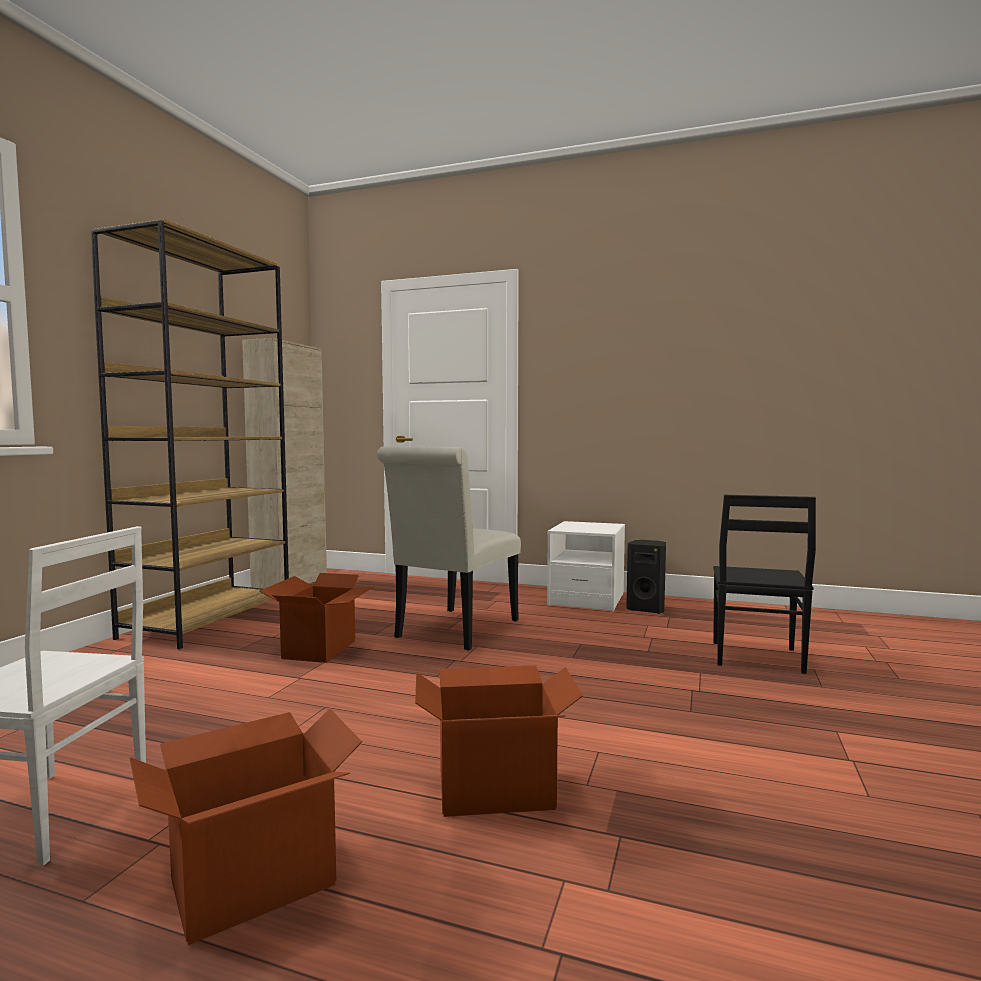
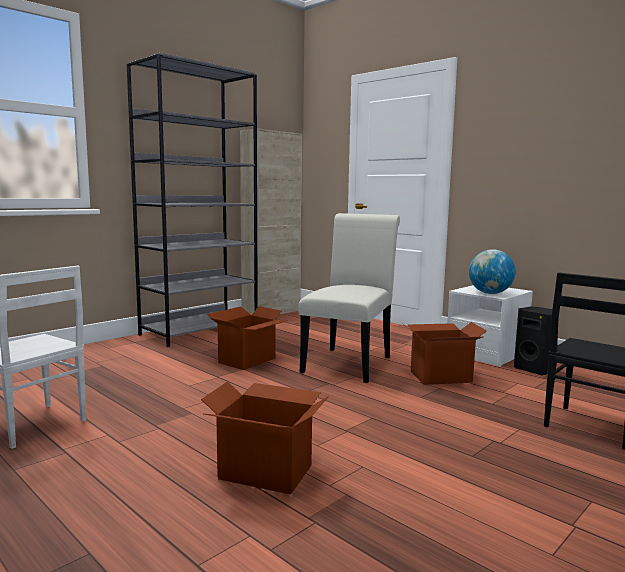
camera: 25 degrees right, 5 degrees up
(209, 620) = (200, 330): brown bookcase -> grey bookcase
(252, 881) = (89, 483): cardboard box -> cardboard box (440, 377)
(453, 631) = (349, 362): white chair -> white chair turned 150 degrees clockwise
(592, 530) = (490, 293): none -> globe

